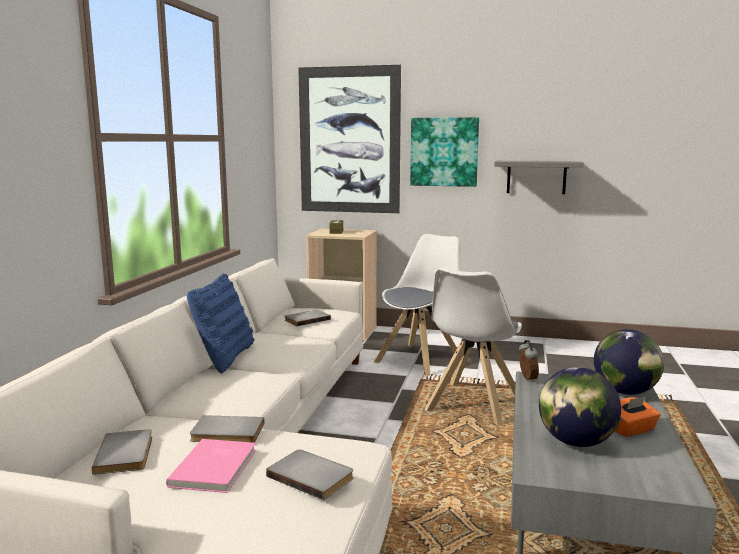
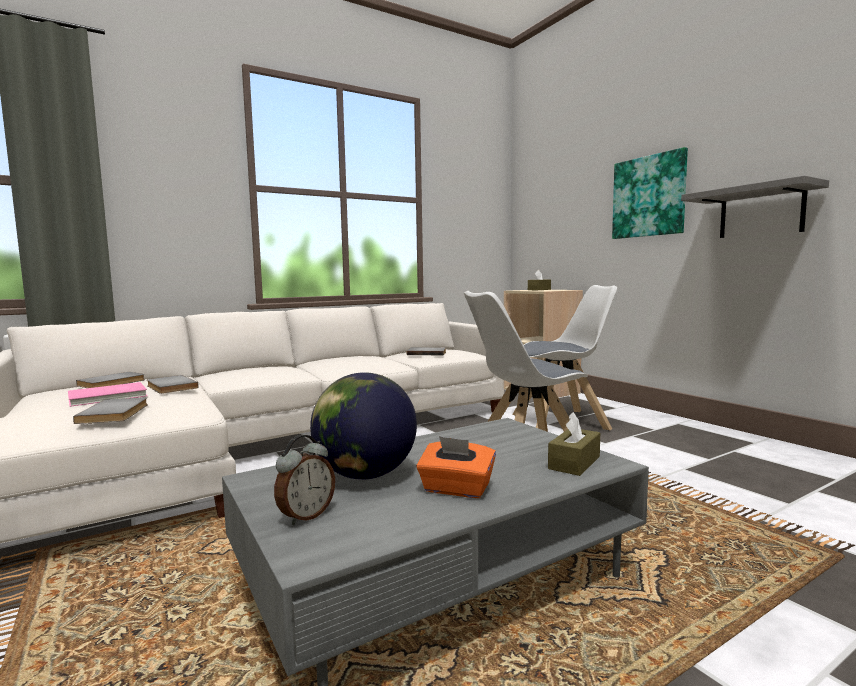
camera: 45 degrees right, 5 degrees down
(225, 358) = (308, 362): blue pillow -> none
(349, 140) = (563, 199): picture -> none
(527, 379) = (496, 424): alarm clock -> alarm clock (305, 516)
(625, 392) = (574, 463): globe -> brown tissue box

